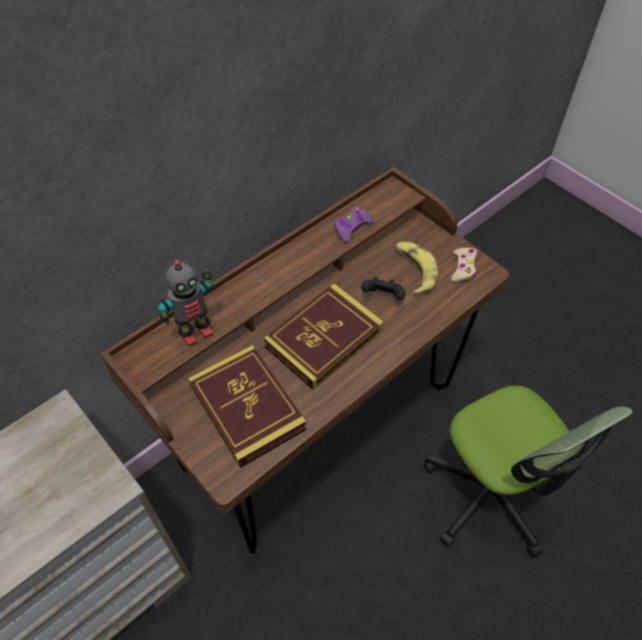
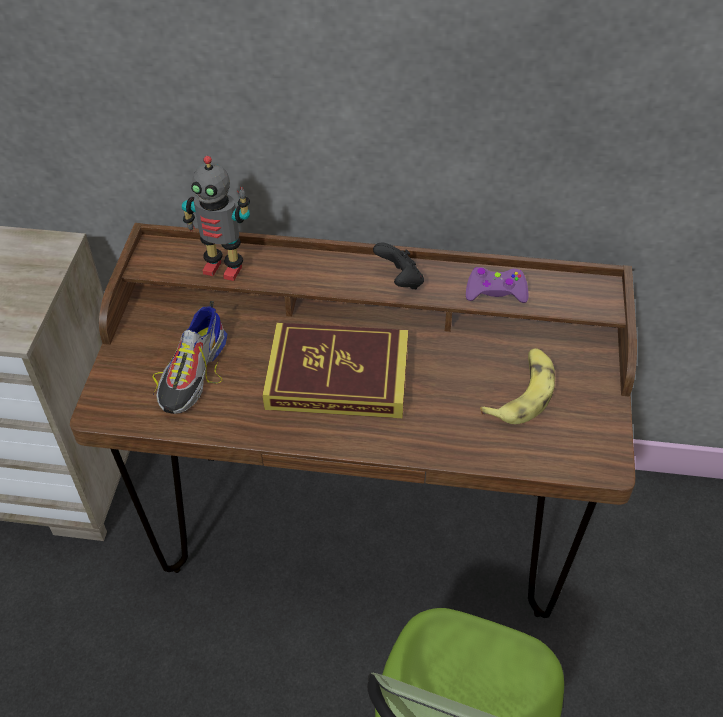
camera: 50 degrees right, 5 degrees down
(247, 408) = (193, 373): book -> shoe
(383, 297) = (451, 389): black game controller -> black game controller (400, 280)
(463, 268) = (583, 436): beige game controller -> none

